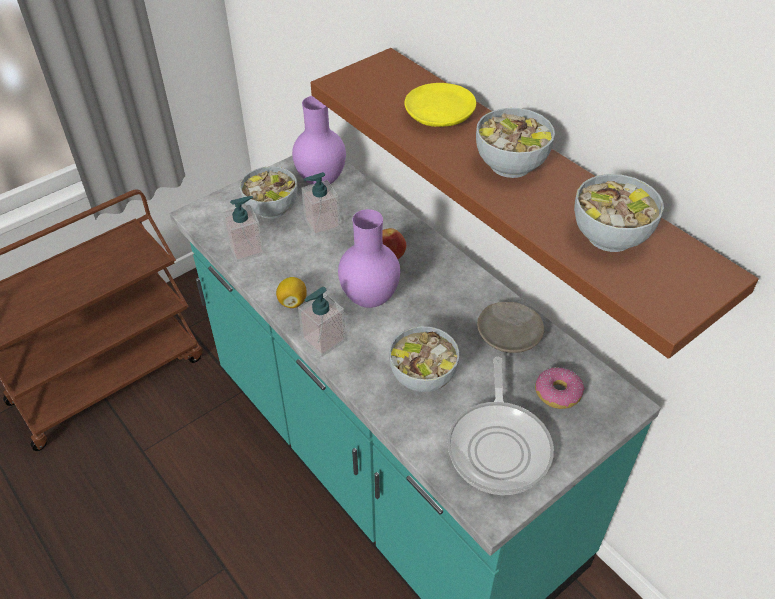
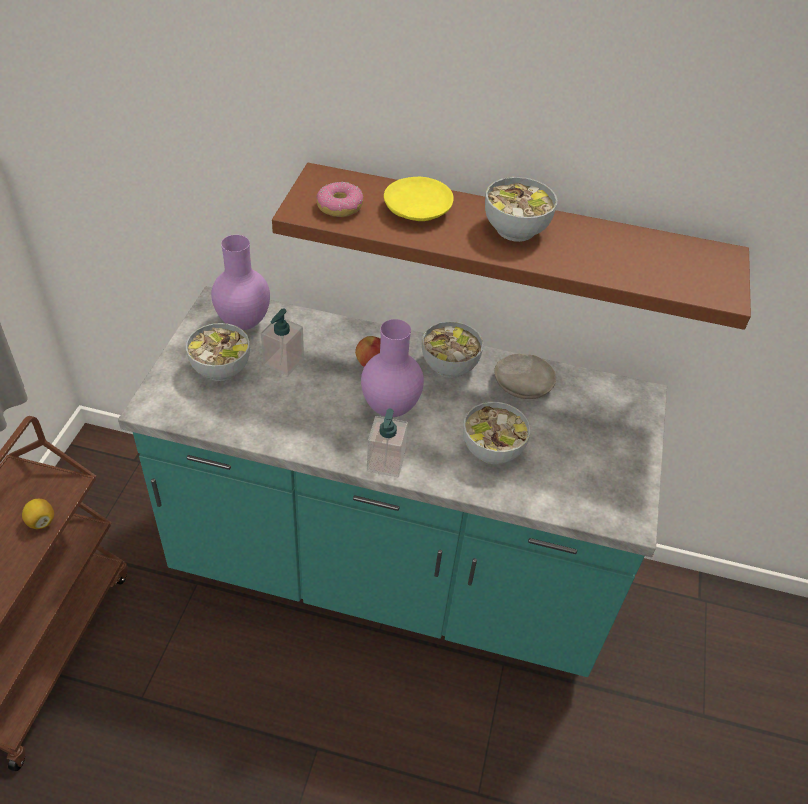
camera: 40 degrees left, 0 degrees up
(246, 249) = (235, 417): soap dispenser -> none
(292, 302) = (326, 443): lemon -> lemon (41, 521)
(499, 445) = (594, 472): frying pan -> none
(558, 393) = (596, 410): donut -> donut (340, 206)
(609, 235) = (637, 256): bowl -> bowl (449, 365)

